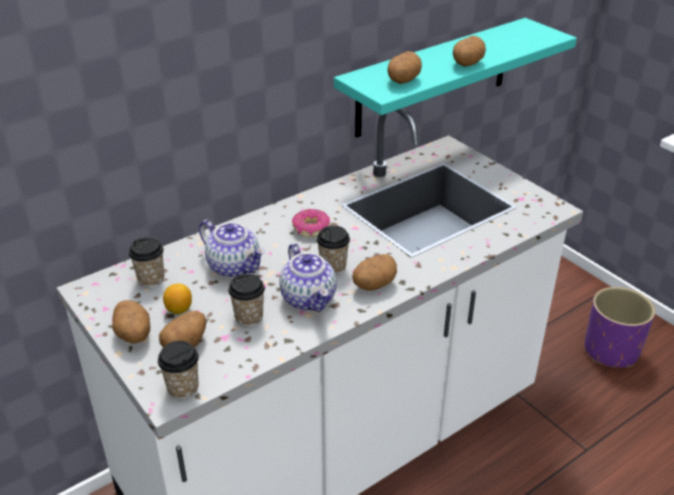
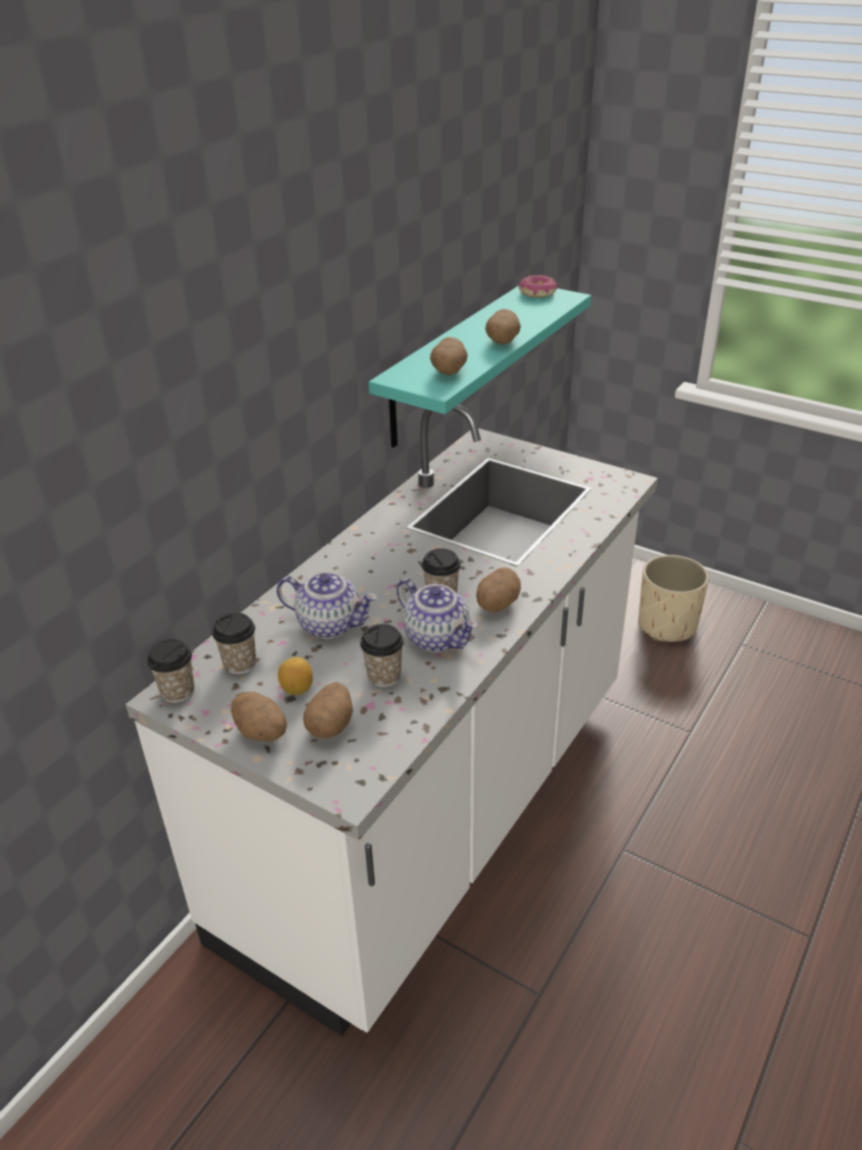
camera: 20 degrees left, 0 degrees up
(183, 388) = (360, 774): cup -> cup (178, 691)
(311, 229) = (390, 561): donut -> donut (537, 293)
(611, 351) = (667, 625): purple planter -> beige planter

